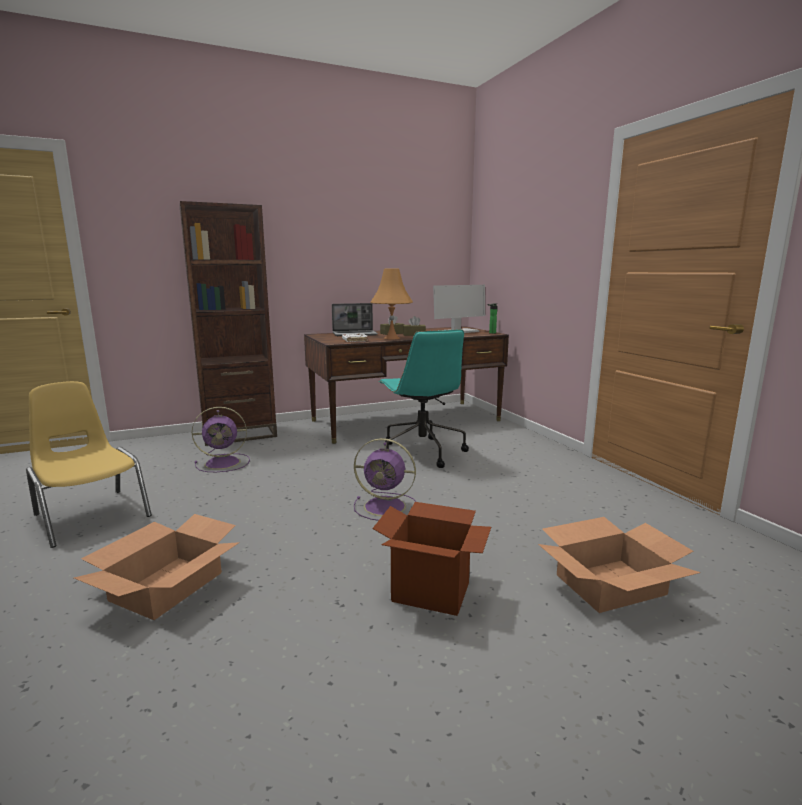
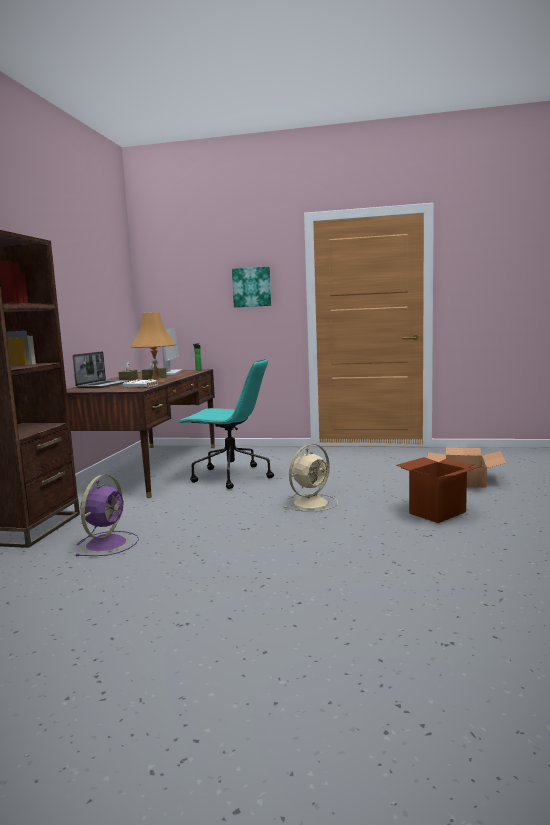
camera: 55 degrees left, 5 degrees down
(91, 515) = (137, 618): yellow chair -> none
(166, 586) = (348, 585): cardboard box -> none
(386, 507) = (312, 503): purple fan -> beige fan
(552, 239) = (252, 287): none -> picture

